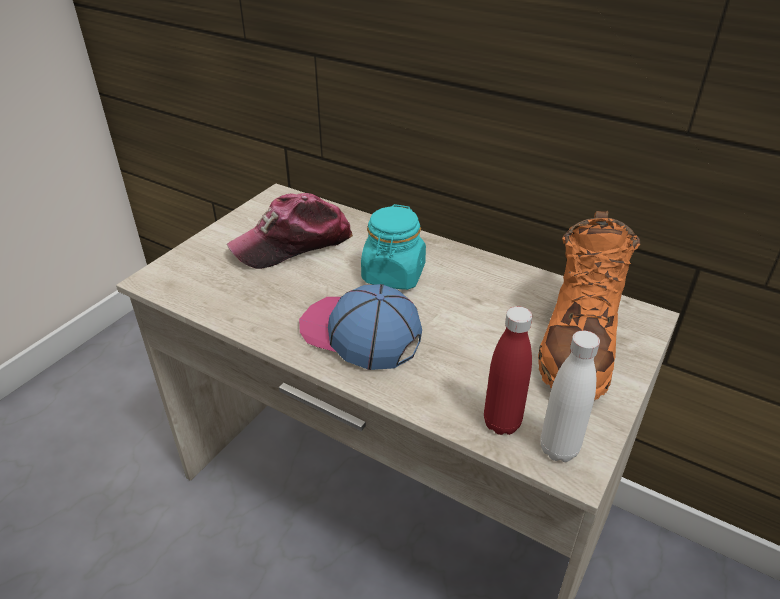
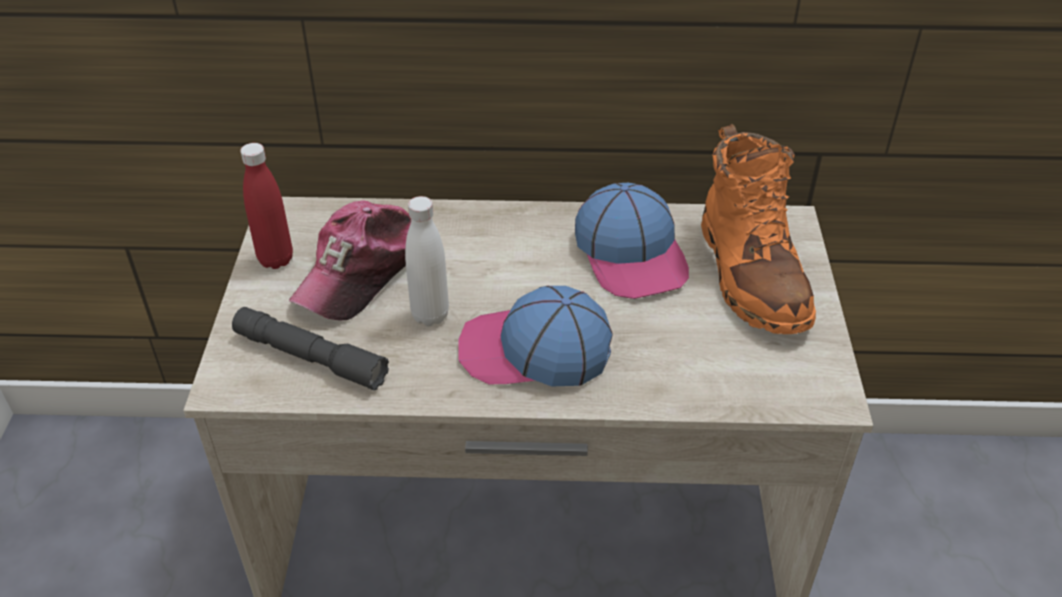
camera: 30 degrees left, 5 degrees up
(213, 282) = (310, 357): none -> grey flashlight
(393, 275) = (512, 267): turquoise jar -> none
(491, 296) = (632, 254): none -> cap
(502, 423) = (743, 384): red bottle -> red bottle (276, 259)
(559, 449) = (807, 386): white bottle -> white bottle (430, 315)

